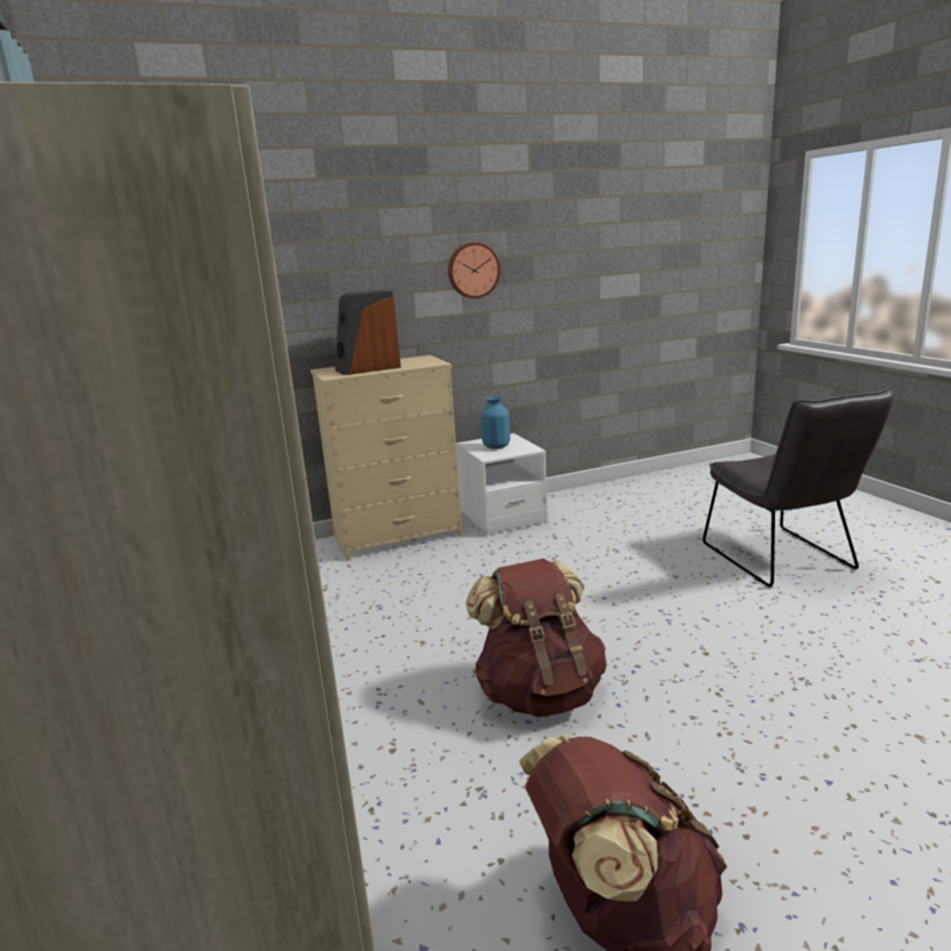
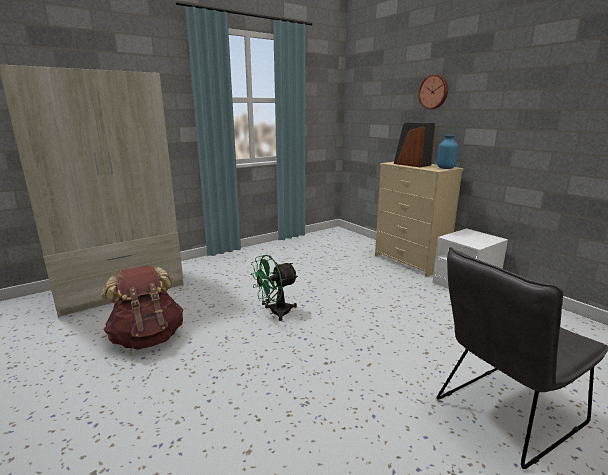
camera: 75 degrees right, 0 degrees up
(473, 270) = (506, 117): wall clock -> wall clock (434, 92)
(497, 446) = (470, 237): blue vase -> blue vase (445, 168)
(539, 693) = (275, 312): brown backpack -> green fan

